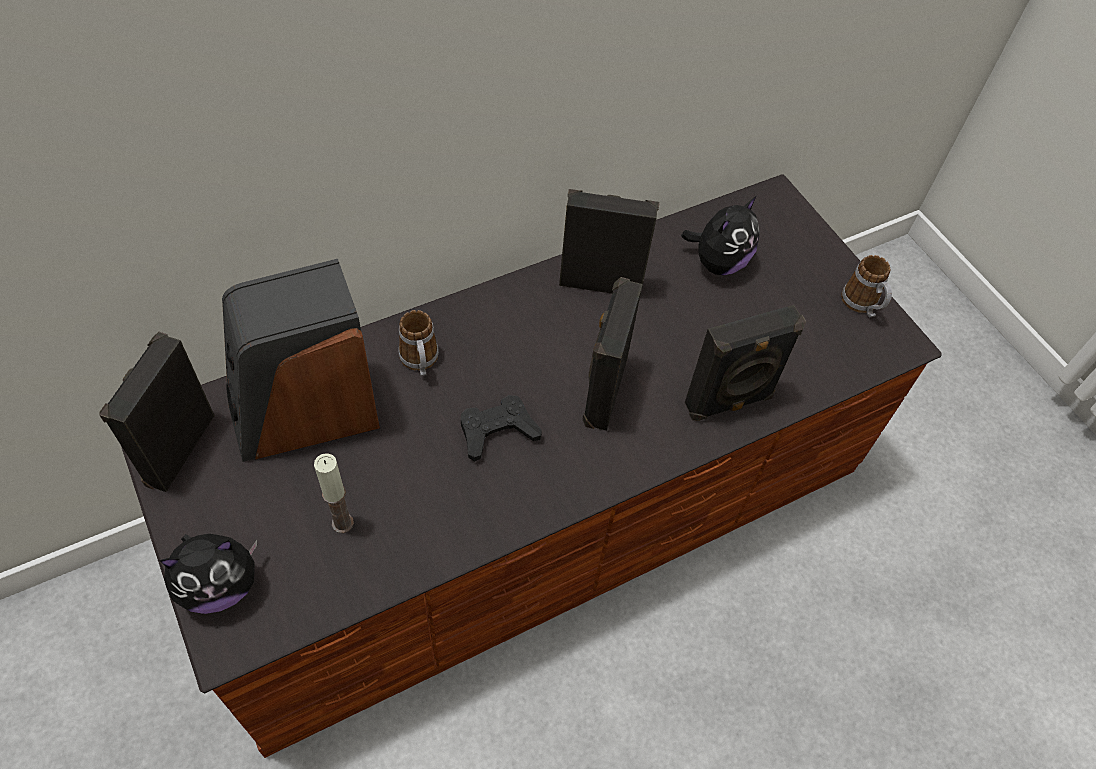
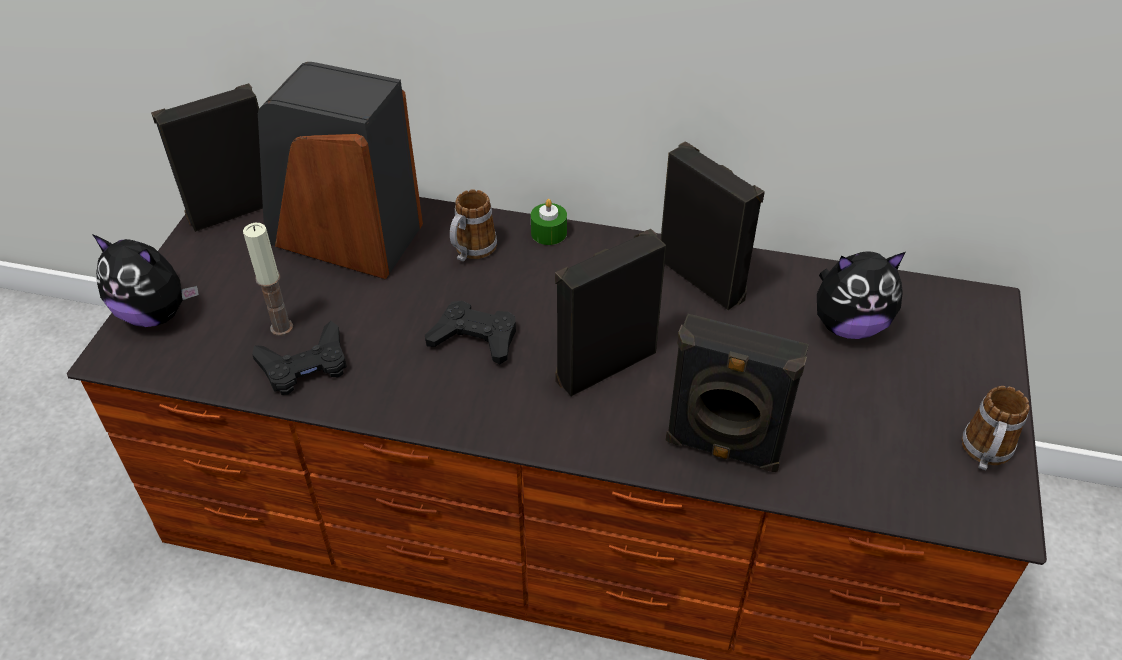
camera: 45 degrees right, 10 degrees down
(397, 540) = (305, 365): none -> black game controller
(461, 310) = (549, 233): none -> green candle

